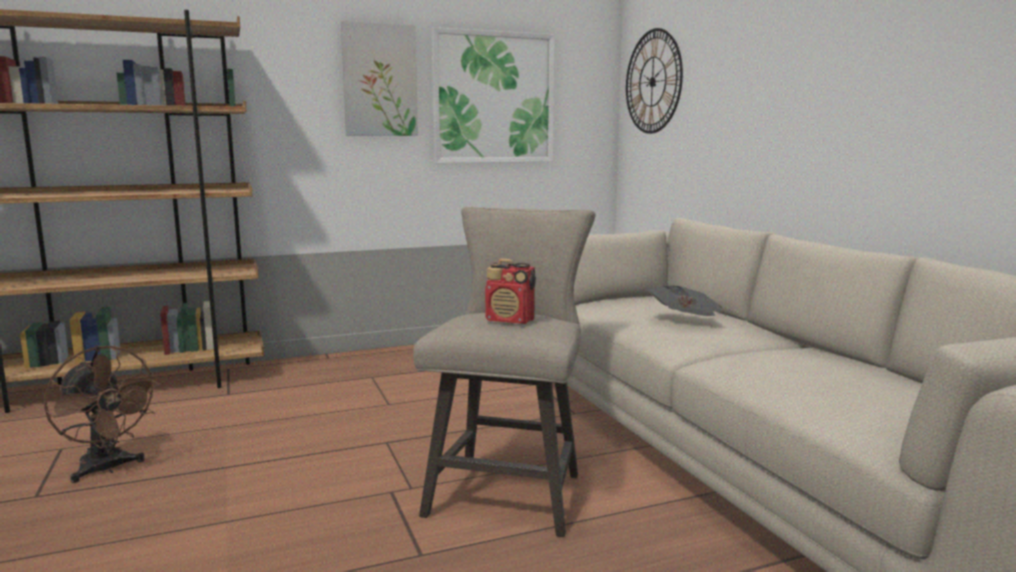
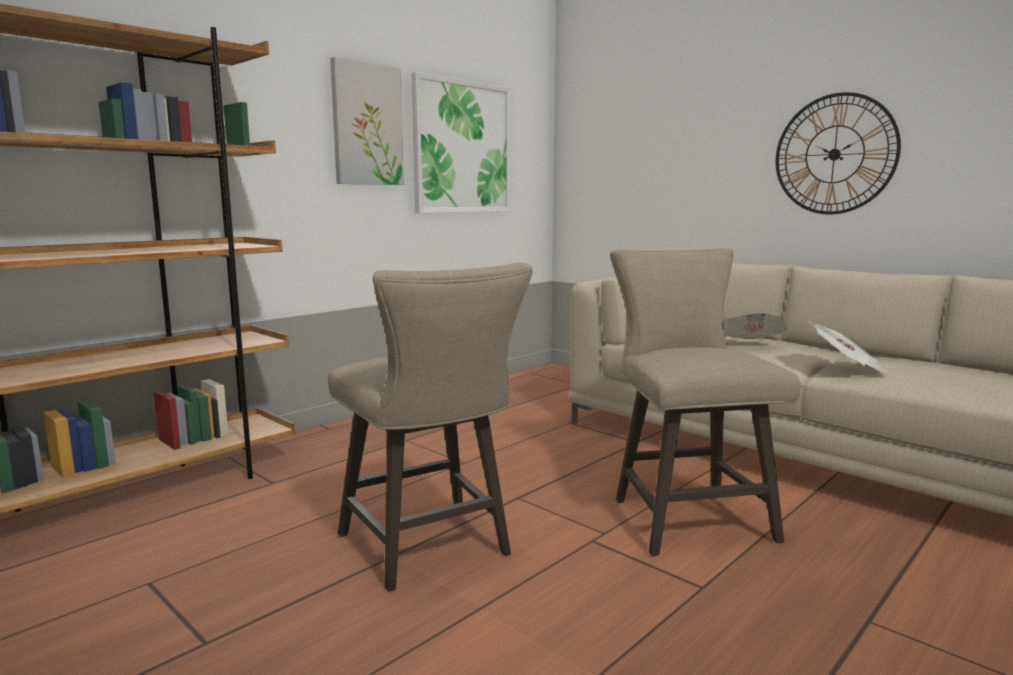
camera: 25 degrees left, 0 degrees up
(107, 469) = (252, 591): brown fan -> none
(259, 468) = (430, 549): none -> beige stool
(510, 320) = (718, 353): radio -> none
(652, 81) = (601, 137): wall clock -> wall clock (834, 154)
(733, 359) = (847, 368): none -> newspaper

